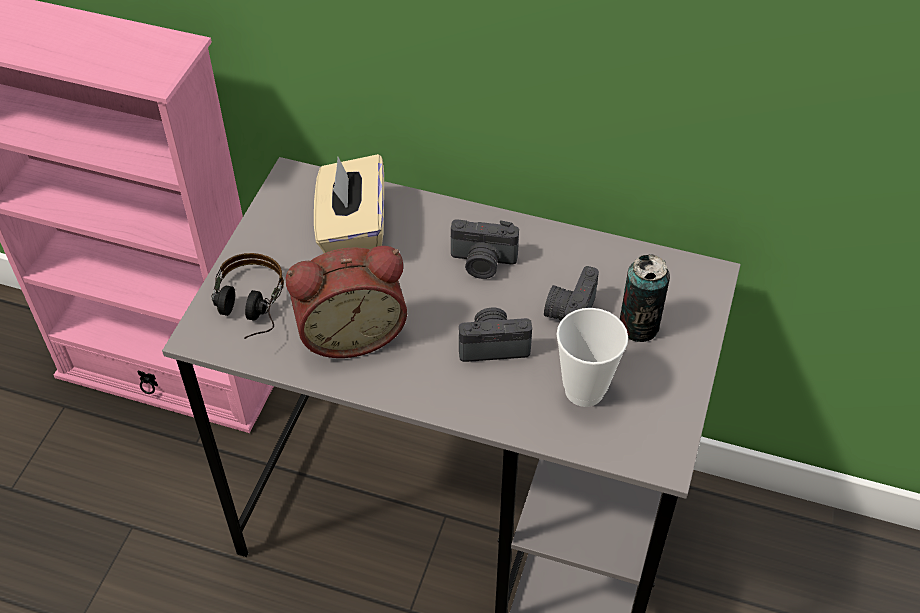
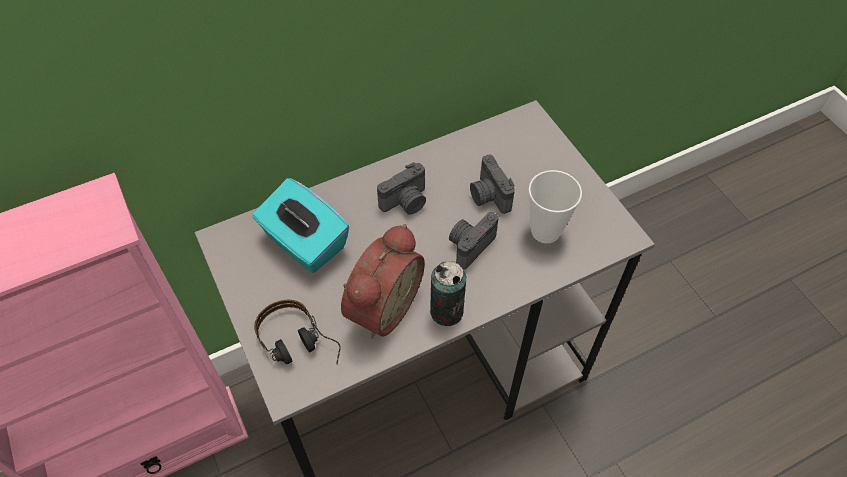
camera: 45 degrees left, 5 degrees up
(352, 231) = (304, 243): beige tissue box -> turquoise tissue box
(638, 326) = (529, 173): can -> can (446, 312)

